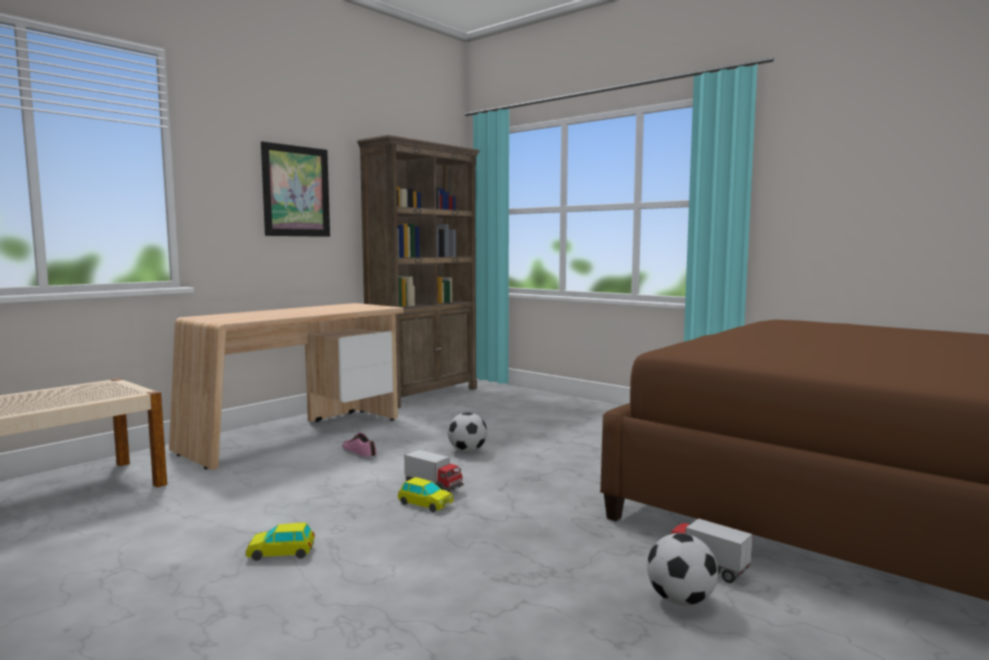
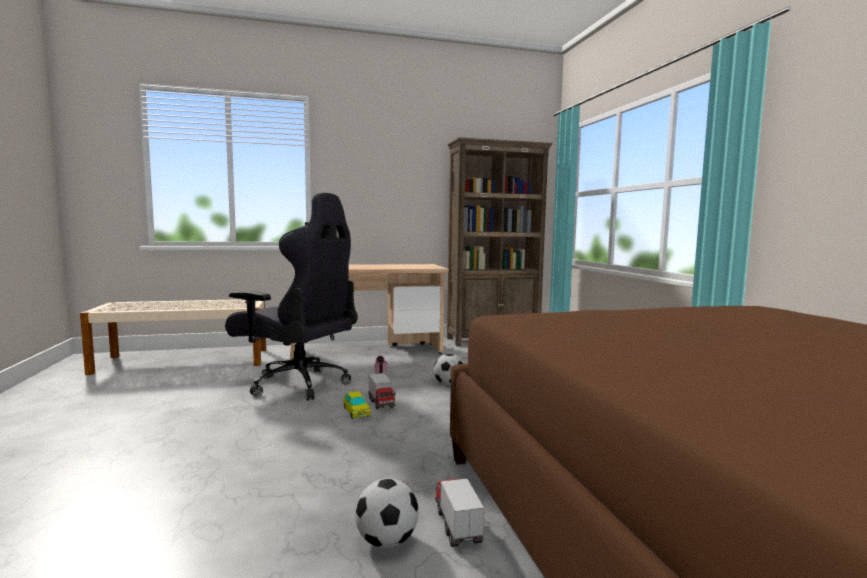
camera: 35 degrees right, 0 degrees up
(276, 494) = (295, 384): none -> black office chair
(281, 553) = (237, 417): toy car -> none
(296, 191) = (397, 183): picture -> none

